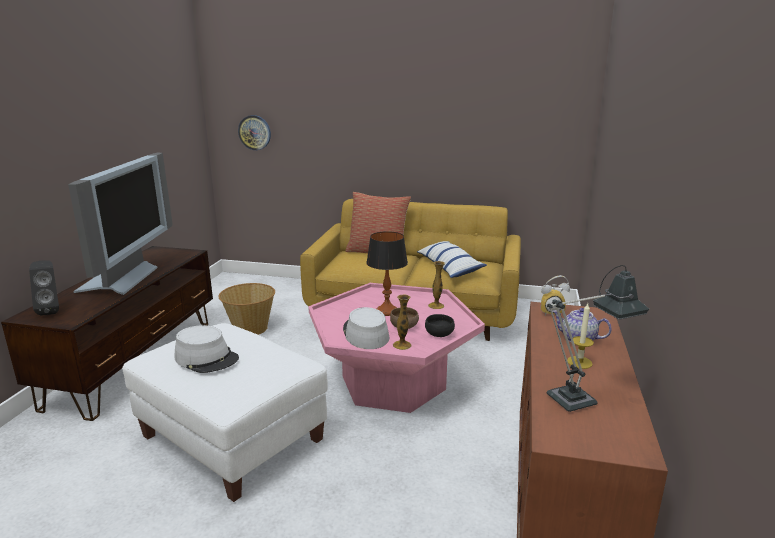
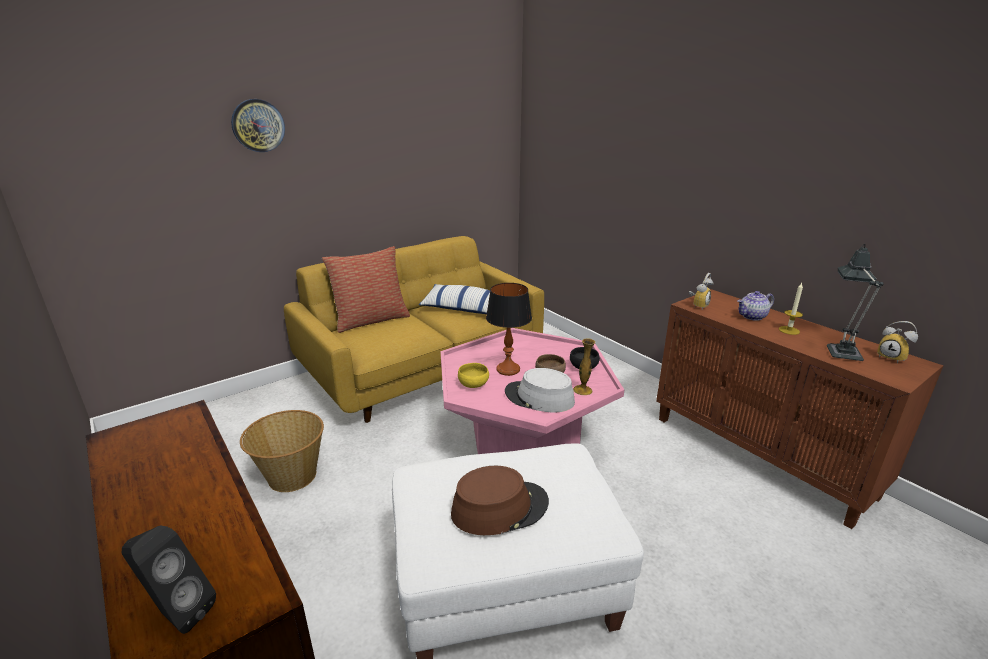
camera: 50 degrees left, 5 degrees up
(123, 279) = (179, 499): television -> none
(207, 358) = (499, 508): grey hat -> brown hat
(254, 132) = (122, 205): wall clock -> wall clock (258, 125)
(348, 308) = (474, 384): none -> yellow bowl
(436, 306) = (529, 346): vase -> none
(620, 431) = (892, 358): none -> alarm clock

